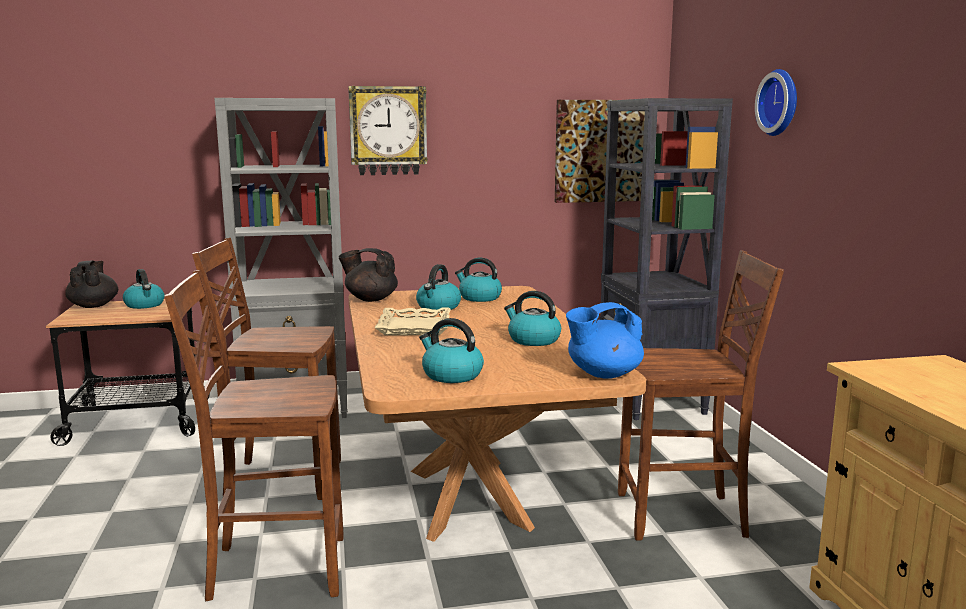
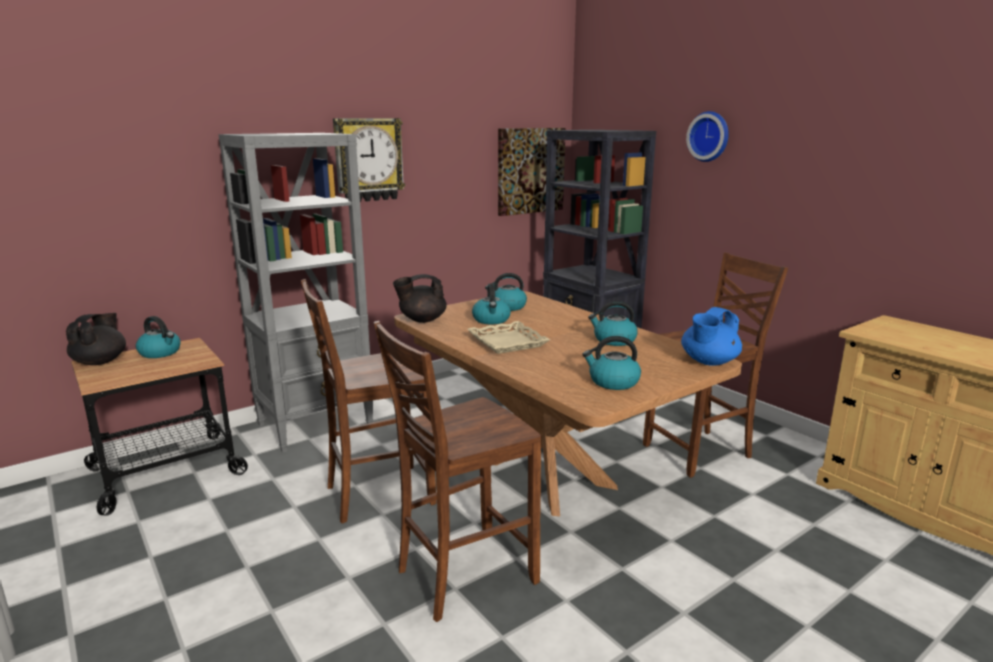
camera: 25 degrees left, 5 degrees up
(94, 306) = (101, 361): black teapot -> black teapot turned 45 degrees clockwise

